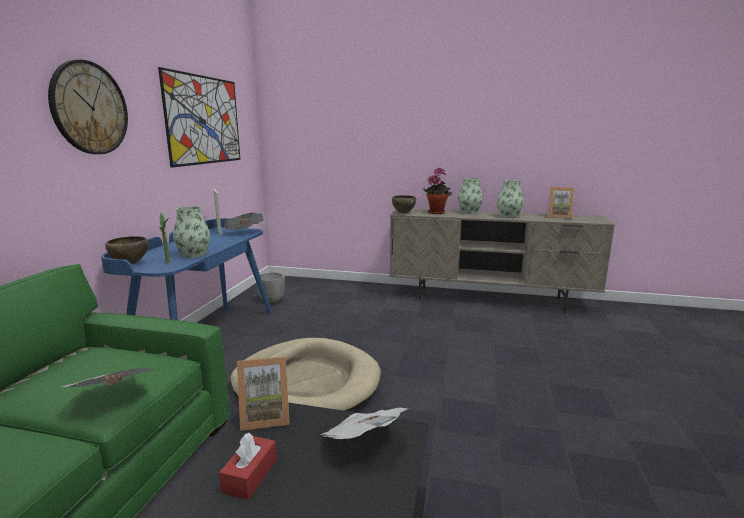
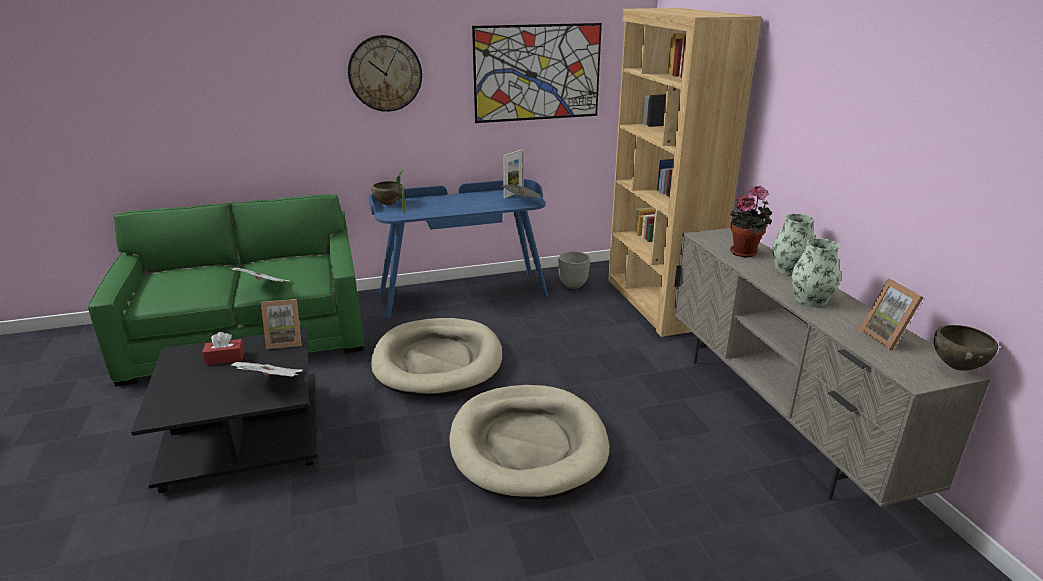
camera: 60 degrees right, 10 degrees up
(193, 254) = (433, 211): vase -> none
(265, 416) = (285, 341): picture frame -> picture frame turned 60 degrees counterclockwise
(337, 287) = (657, 303): none -> brown bookcase
(403, 213) = (703, 237): brown bowl -> brown bowl (956, 367)
(466, 377) = (527, 445): none -> beige dog bed

